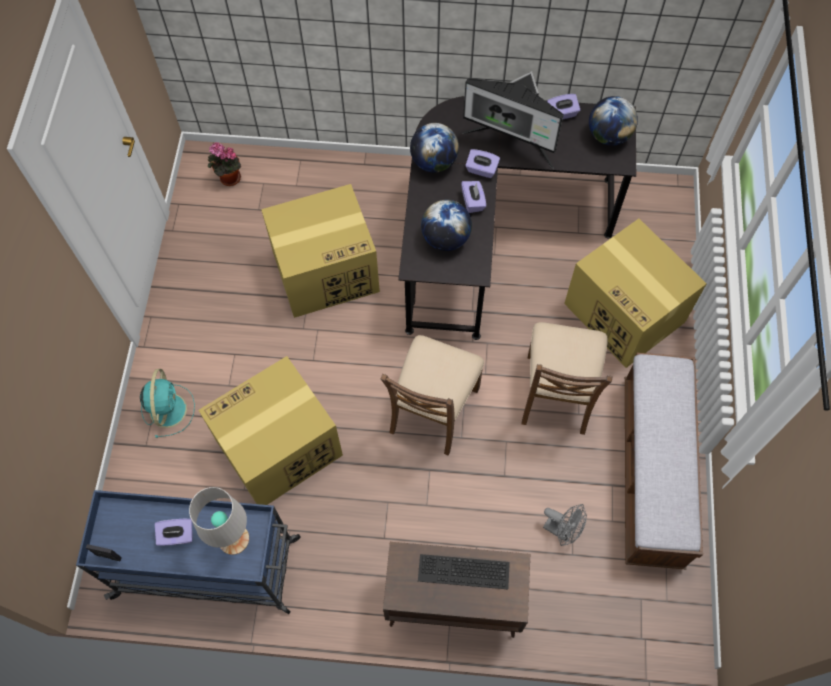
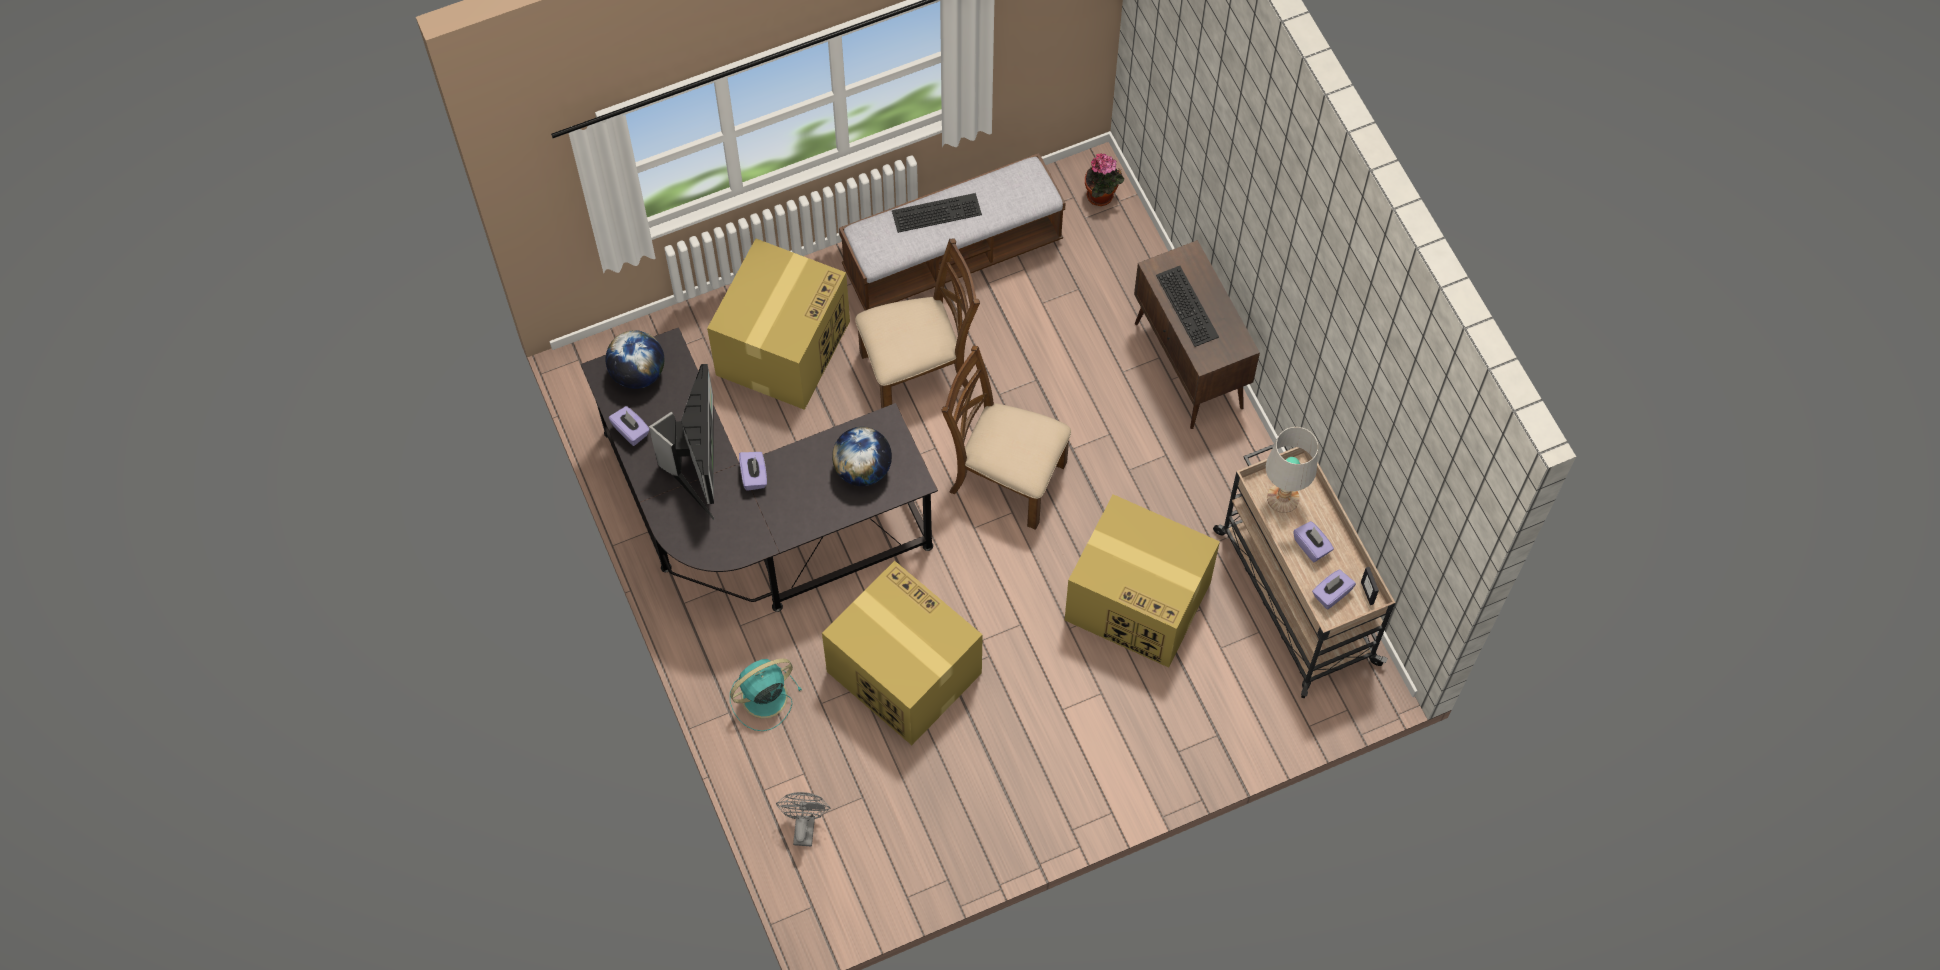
camera: 120 degrees left, 0 degrees up
(168, 408) = (1164, 738): turquoise fan -> turquoise fan (762, 698)
(209, 567) = (1294, 595): blue cart -> beige cart
(228, 179) = (838, 860): potted plant -> potted plant (1102, 196)
(433, 410) = (1006, 477): brown chair -> brown chair turned 150 degrees counterclockwise
(434, 162) = (770, 528): globe -> none
(473, 202) = (801, 465): purple tissue box -> purple tissue box (1331, 594)
(562, 530) = (1060, 306): grey fan -> grey fan (804, 825)
(675, 434) = (937, 211): none -> keyboard

